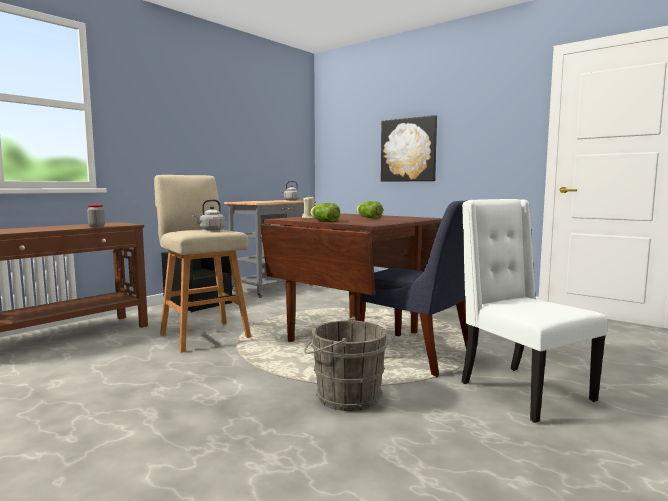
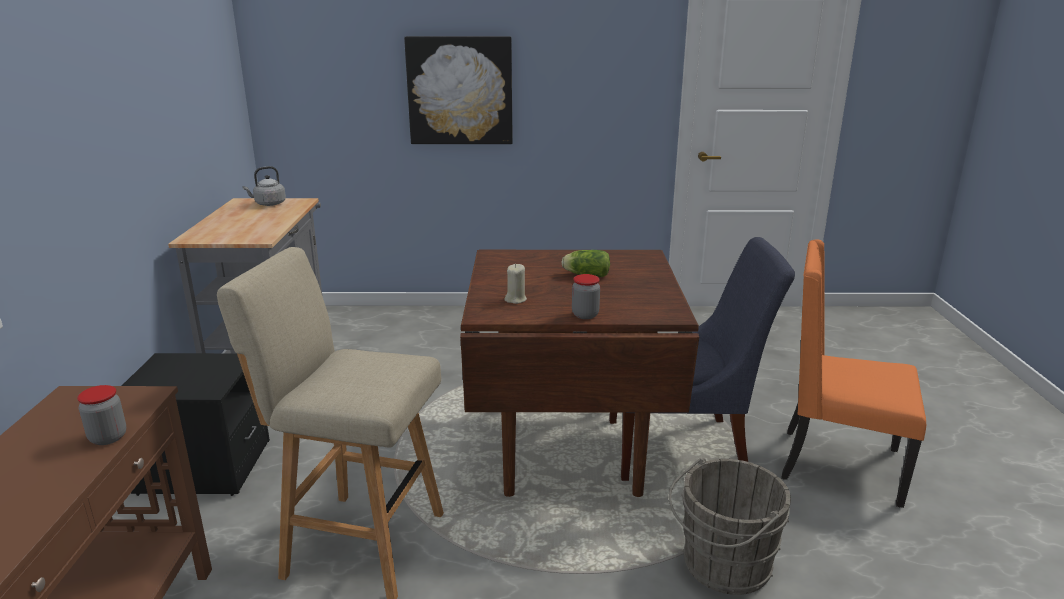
camera: 40 degrees left, 15 degrees up
(211, 230) = (376, 370): grey kettle -> none
(324, 221) = (585, 315): lettuce -> jar
(522, 391) = (836, 465): white chair -> orange chair

